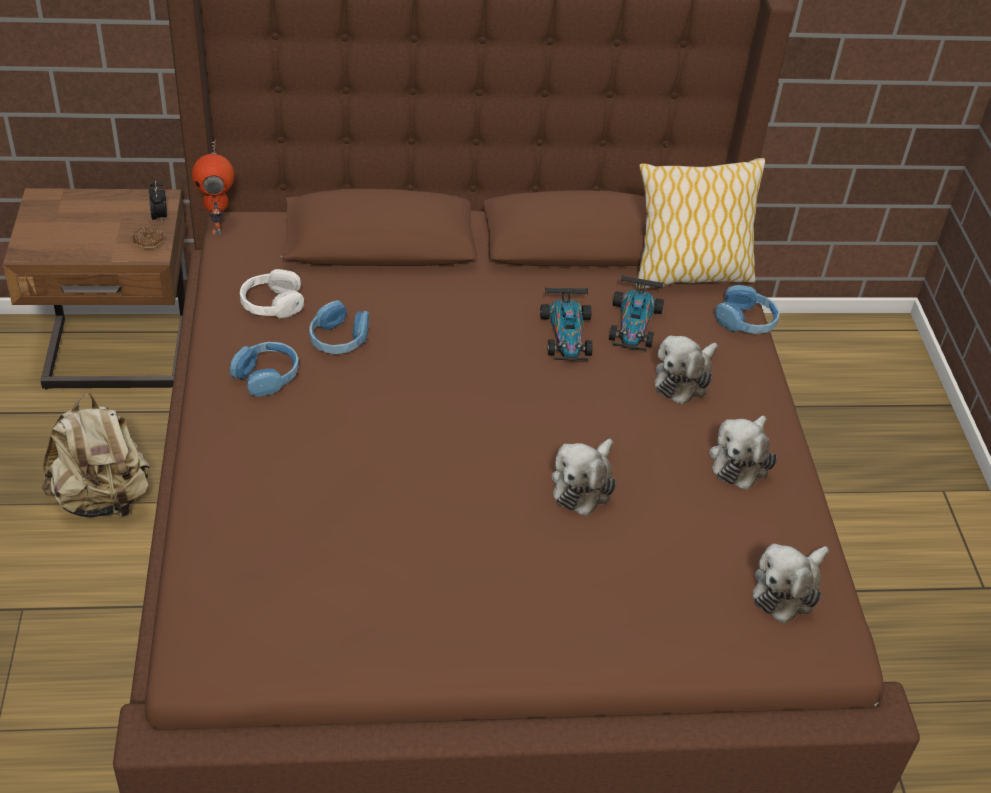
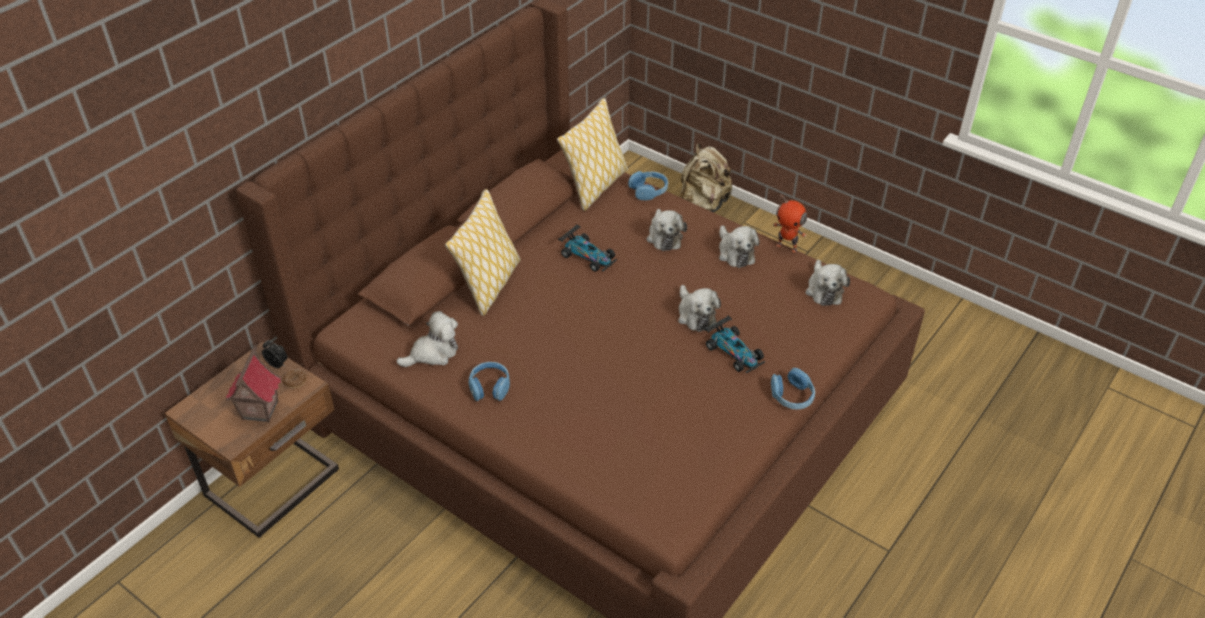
camera: 45 degrees left, 0 degrees up
(85, 243) = (260, 410): none -> toy house
(103, 498) = (388, 557): beige backpack -> beige backpack (702, 206)
(218, 224) = (334, 338): toy robot -> toy robot (787, 247)
(272, 304) = (433, 353): white headphones -> plush toy
(339, 339) = (493, 342): blue headphones -> blue headphones (792, 396)
(423, 285) = (489, 285): none -> pillow
(634, 324) = (607, 228): toy car -> toy car (734, 352)

